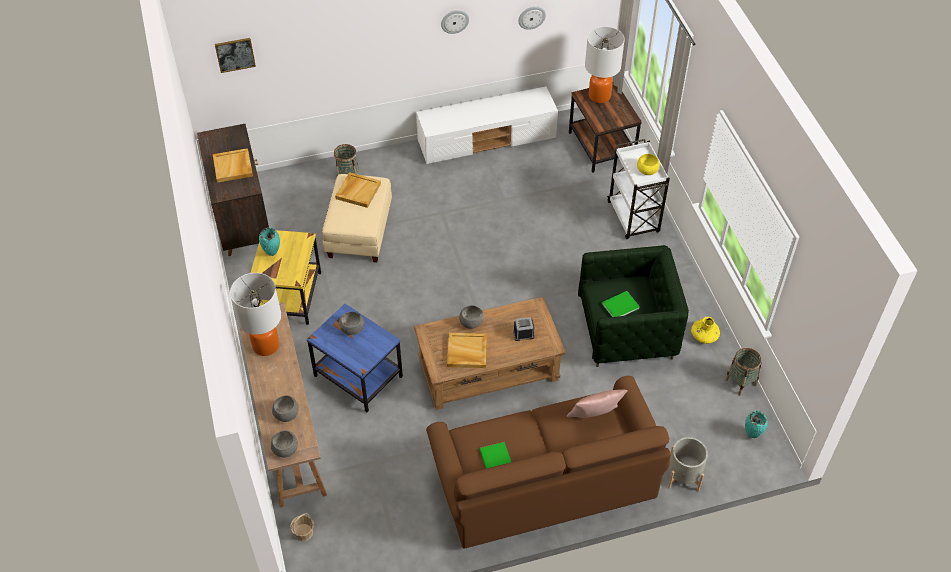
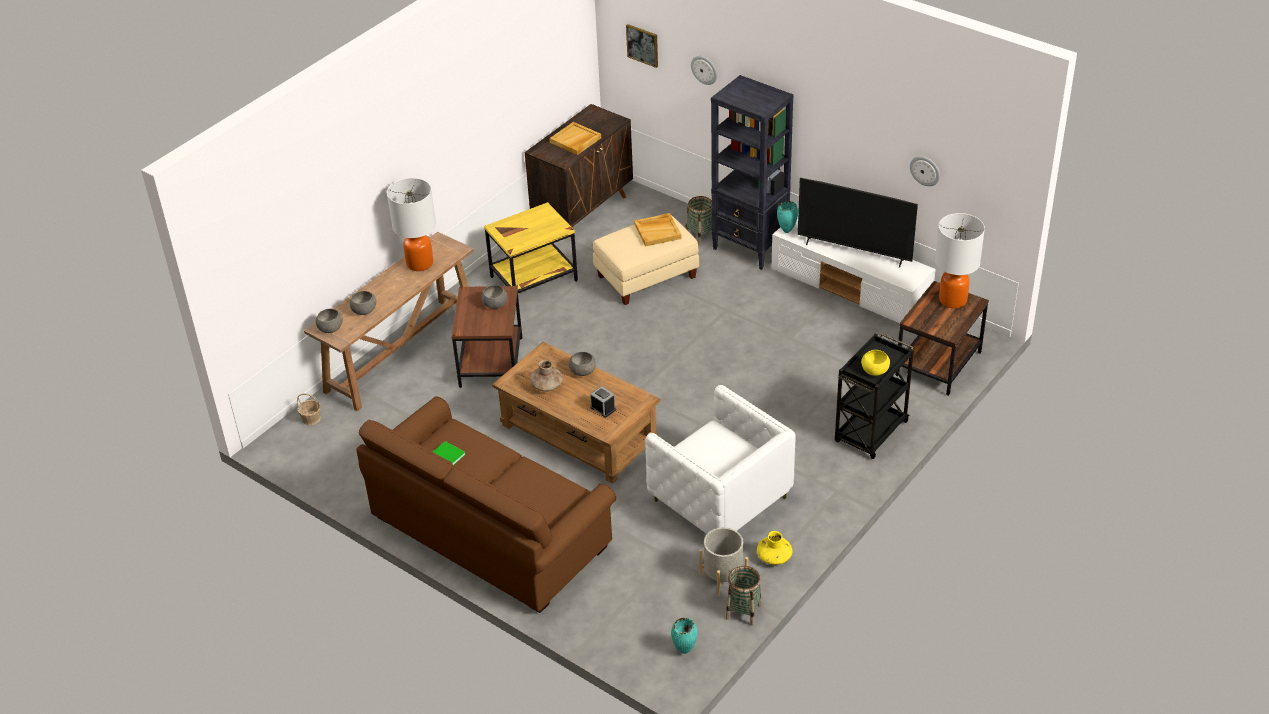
camera: 55 degrees right, 10 degrees down
(272, 254) = (527, 221): turquoise vase -> turquoise vase (786, 231)
(359, 376) = (492, 363): blue side table -> brown side table
(390, 161) = (750, 248): none -> black bookcase
(454, 21) = (844, 127): wall clock -> wall clock (704, 69)
(466, 352) = (547, 385): beige tray -> brown vase
(489, 111) = (854, 252): none -> television
(594, 417) = (548, 495): pink pillow -> none
(619, 305) = (704, 452): green book -> none
(626, 331) = (720, 499): green armchair -> white armchair
(633, 218) = (870, 433): white cart -> black cart
(683, 476) = (586, 623): grey planter -> grey planter (723, 578)

